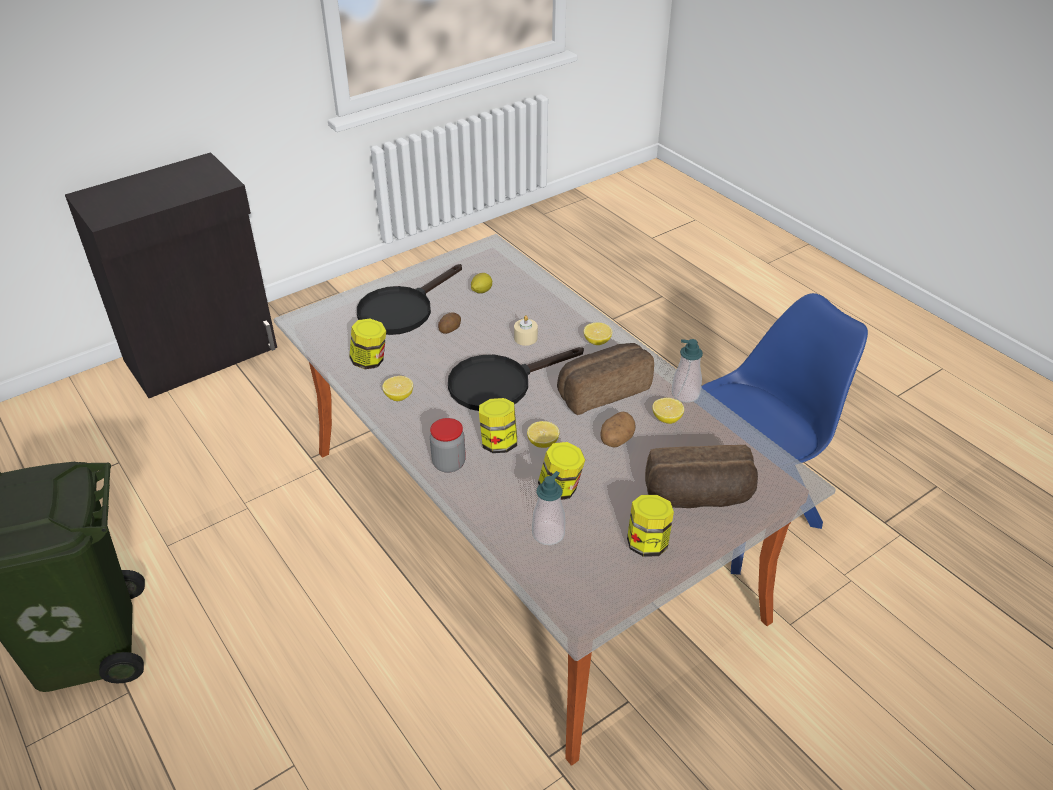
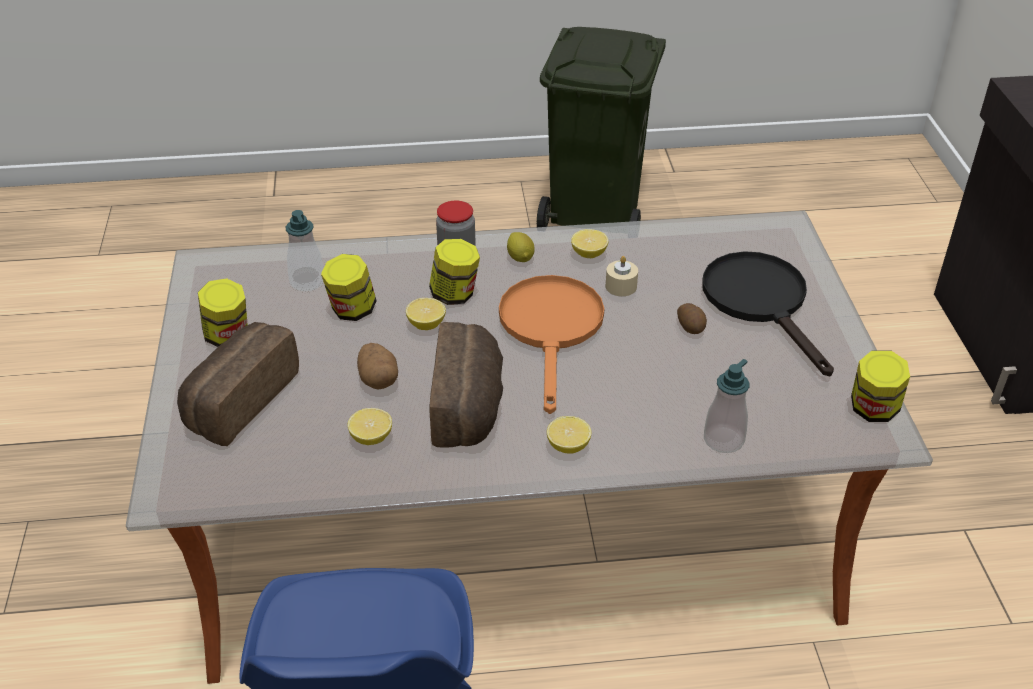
camera: 120 degrees right, 0 degrees up
(370, 361) = (669, 251): jar -> jar (873, 410)
(481, 291) = (764, 383): lemon -> lemon (520, 257)
(499, 383) = (551, 329): black frying pan -> orange frying pan
(525, 338) = (625, 383): beige candle -> beige candle (621, 286)
(685, 394) = (396, 478): soap dispenser -> soap dispenser (723, 440)

